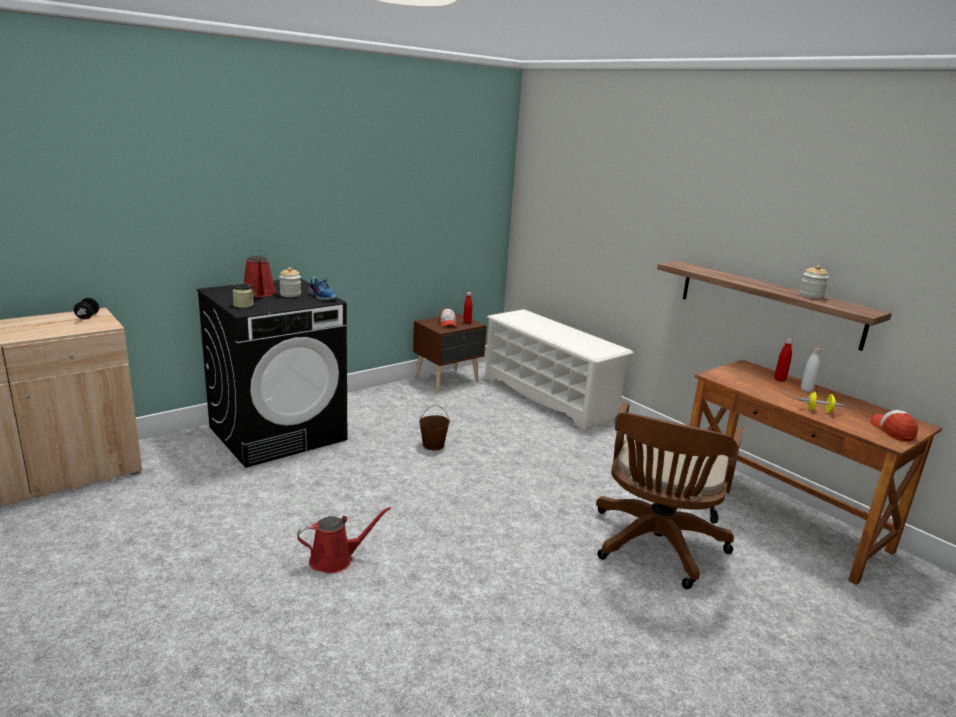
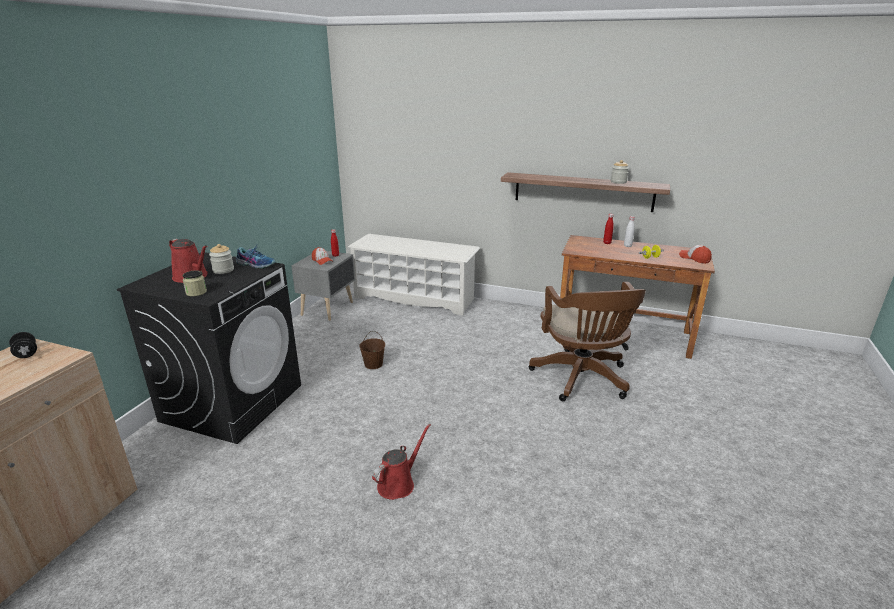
camera: 30 degrees left, 5 degrees up
(448, 381) = (329, 308): brown nightstand -> grey nightstand

